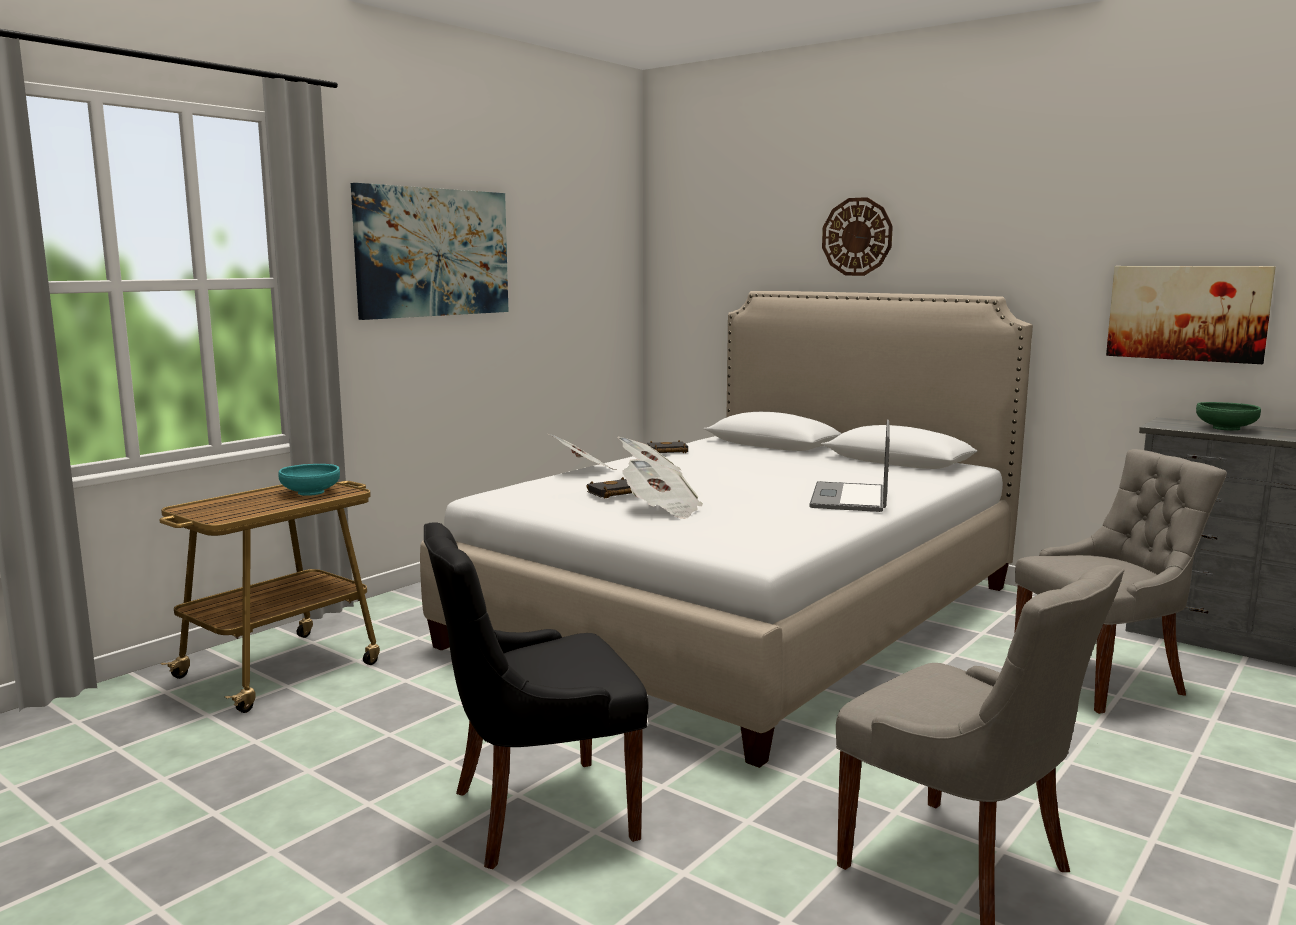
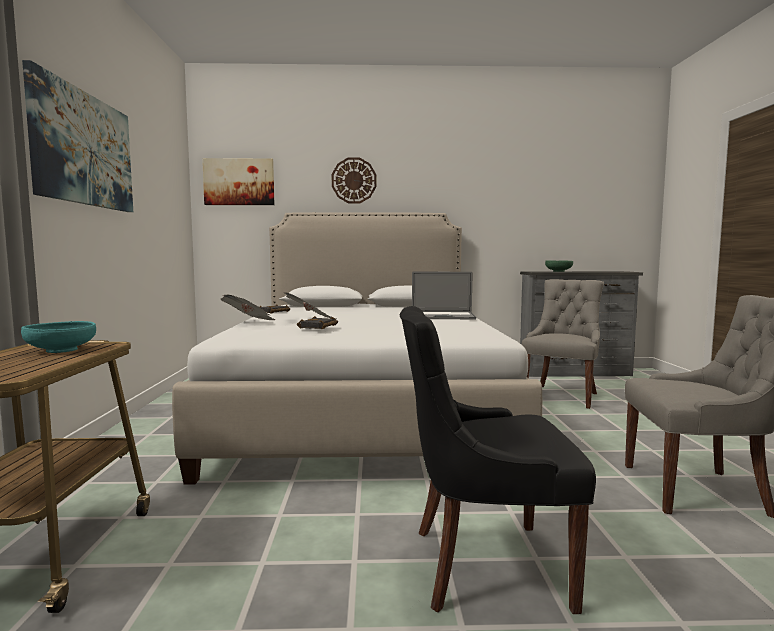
camera: 40 degrees left, 5 degrees down
(538, 813) = (484, 565): black chair -> black chair turned 60 degrees clockwise
(663, 510) = (370, 330): newspaper -> none
(849, 498) = (442, 316): laptop -> laptop turned 60 degrees counterclockwise
(1187, 313) = (529, 220): picture -> picture (239, 182)

